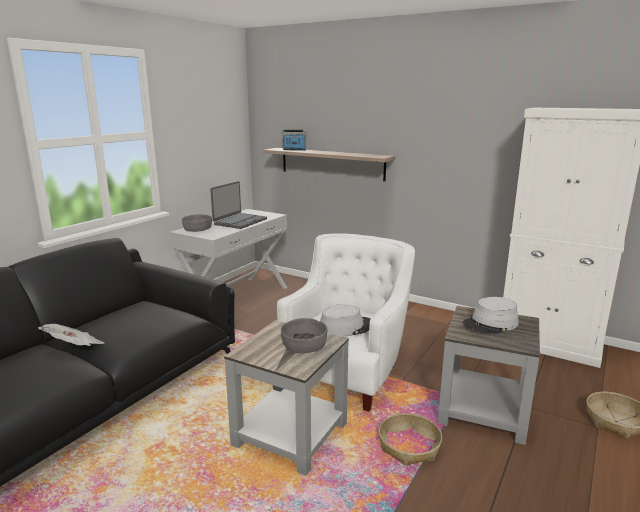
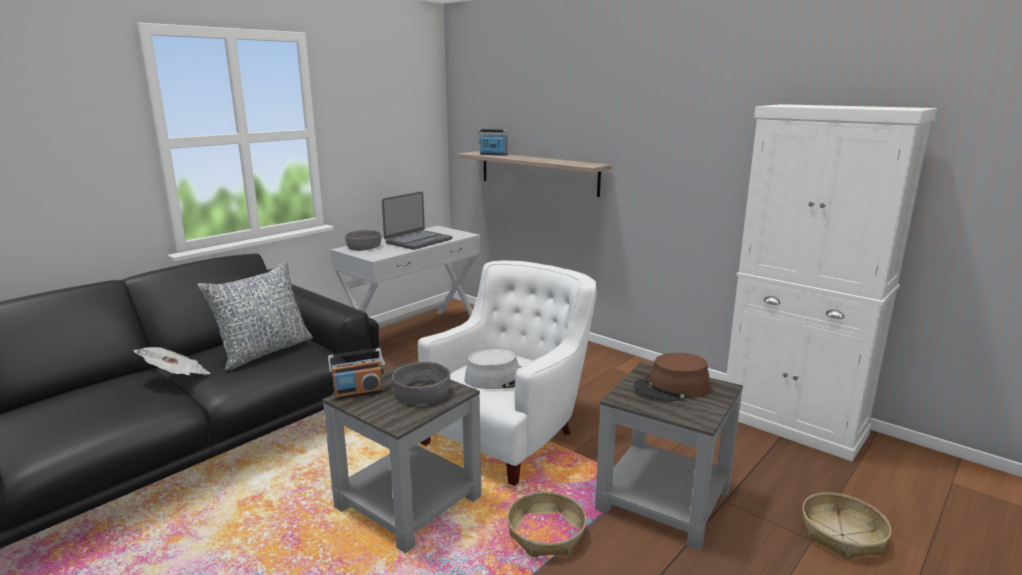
camera: 10 degrees right, 0 degrees up
(142, 320) = (264, 351): none -> pillow
(251, 348) = (358, 393): none -> radio
(491, 323) = (672, 387): grey hat -> brown hat

